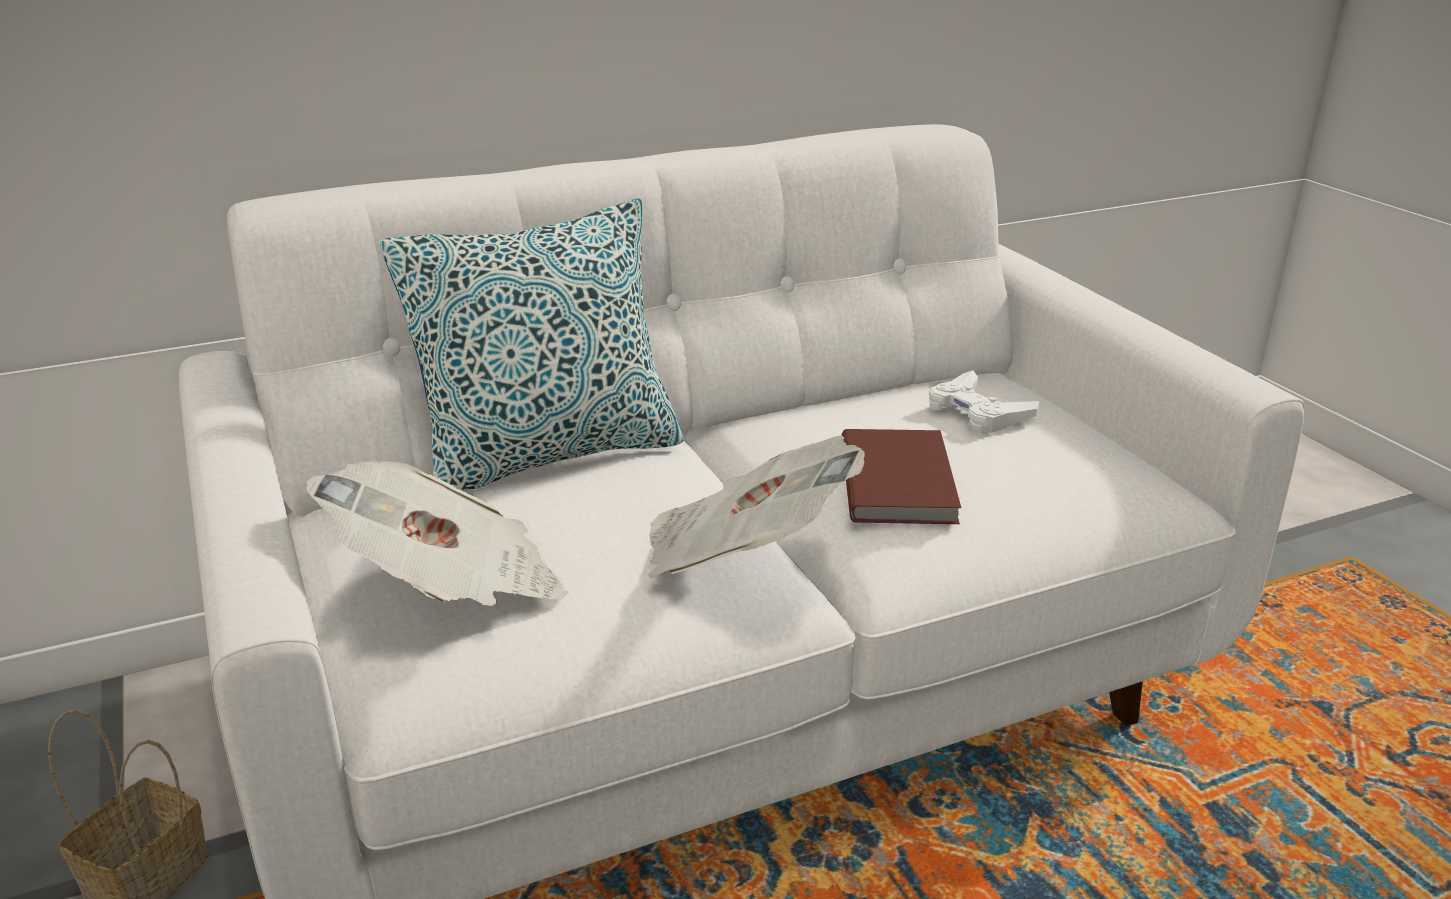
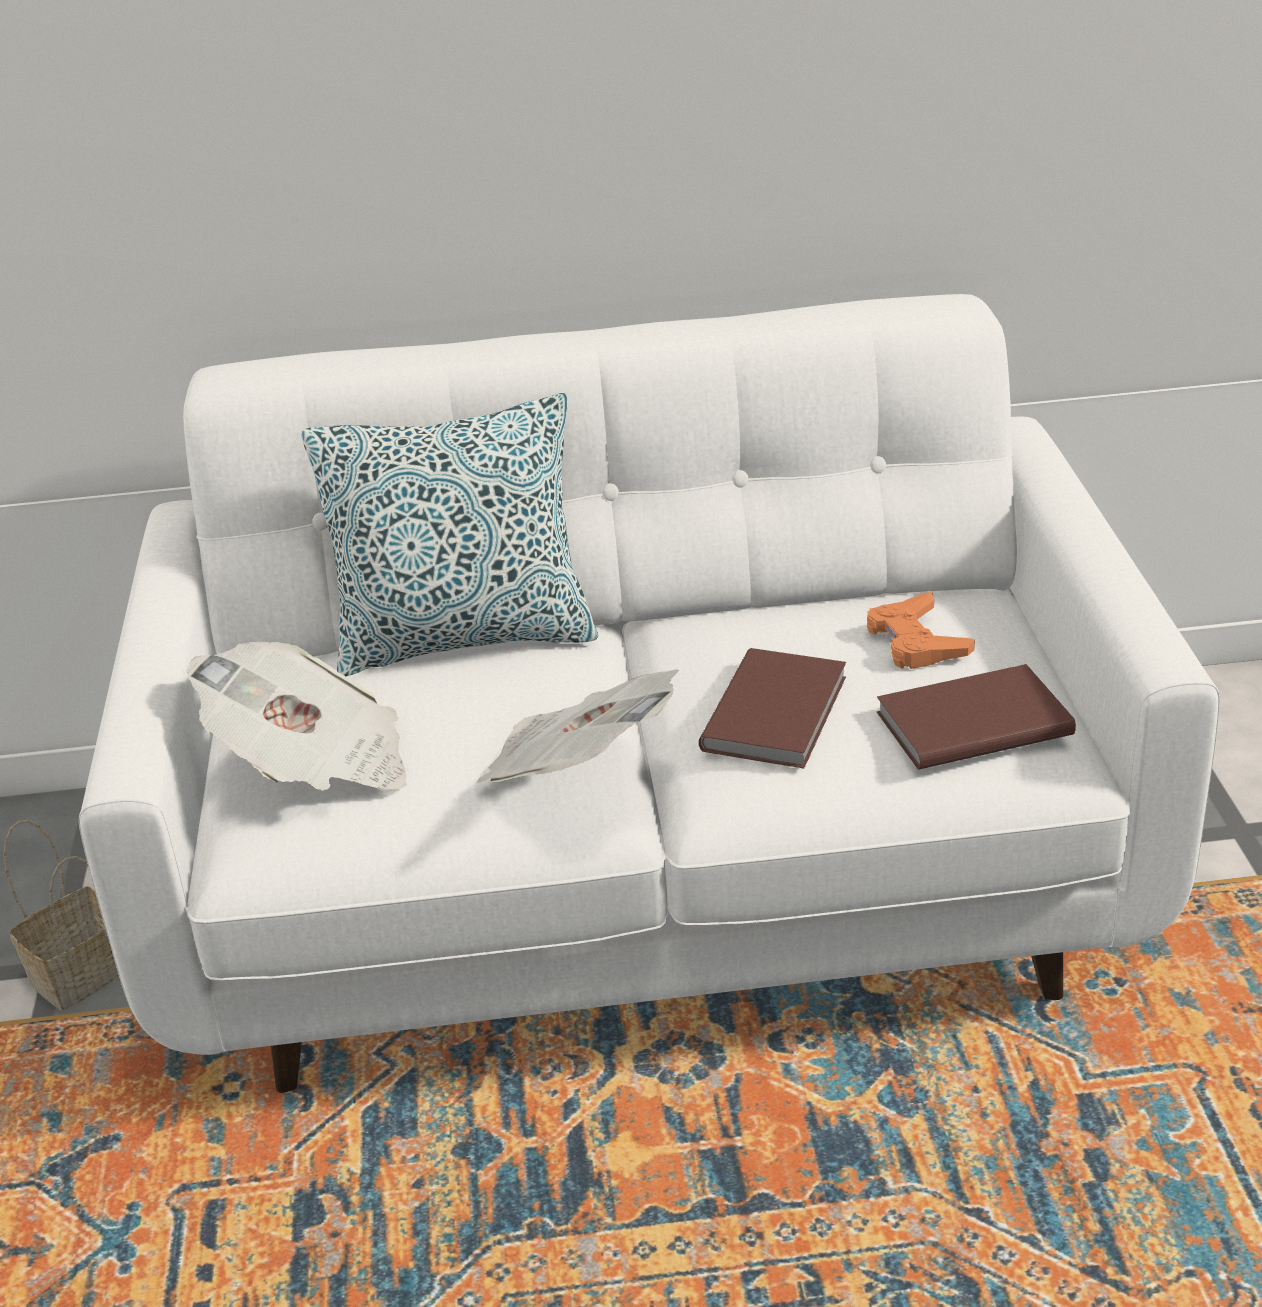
camera: 20 degrees right, 5 degrees up
(977, 412) = (915, 641): white game controller -> orange game controller
(1074, 468) = (969, 722): none -> brown book

